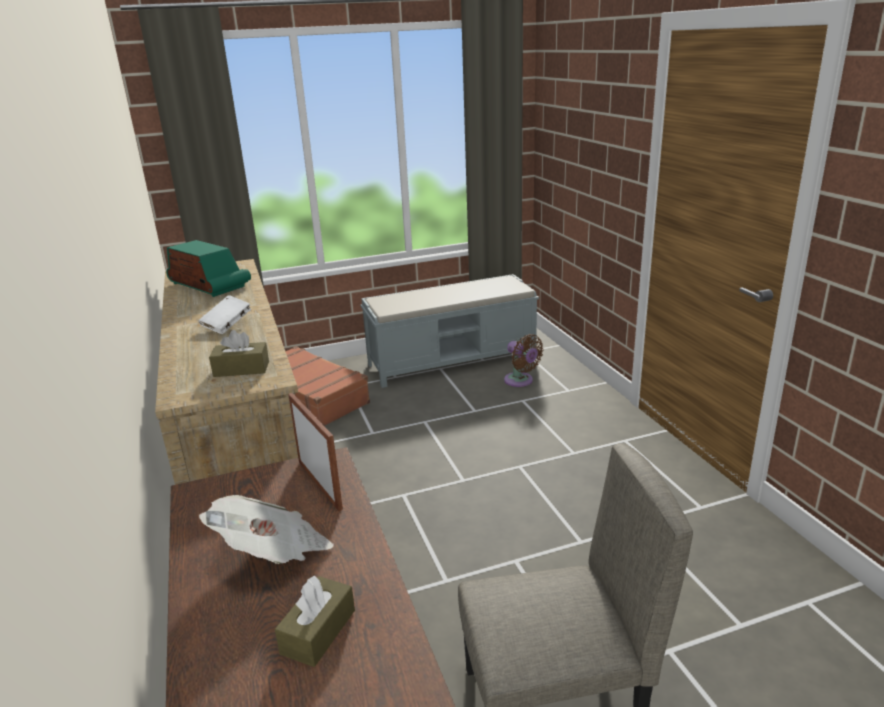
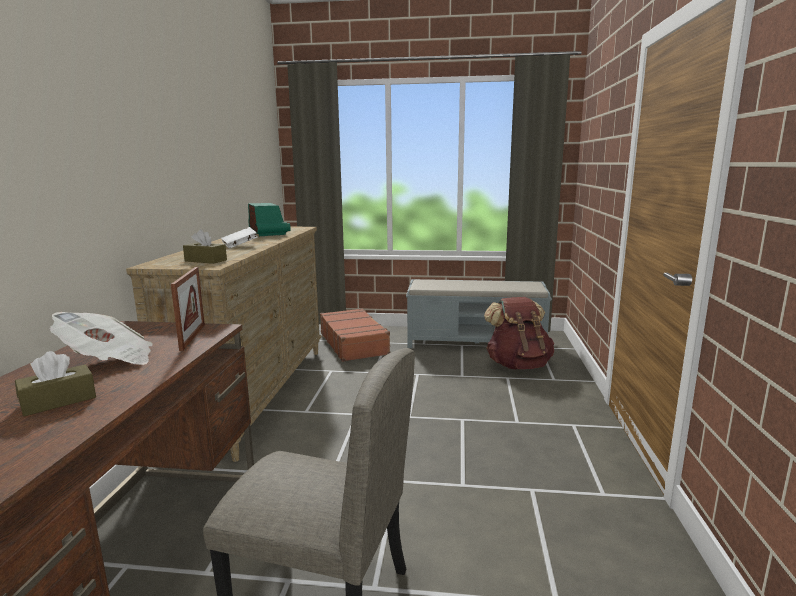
camera: 25 degrees right, 10 degrees down
(520, 381) = (518, 365): brown fan -> brown backpack

